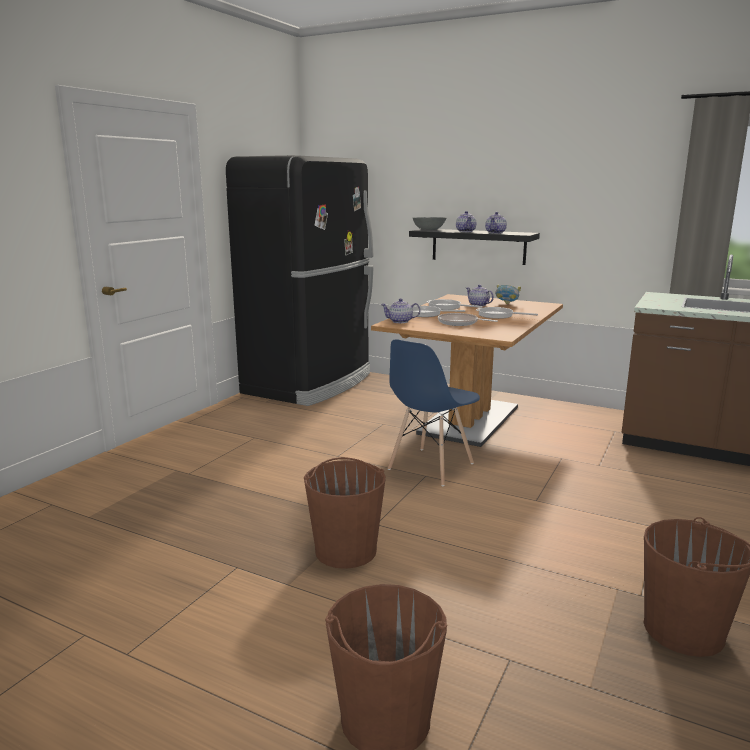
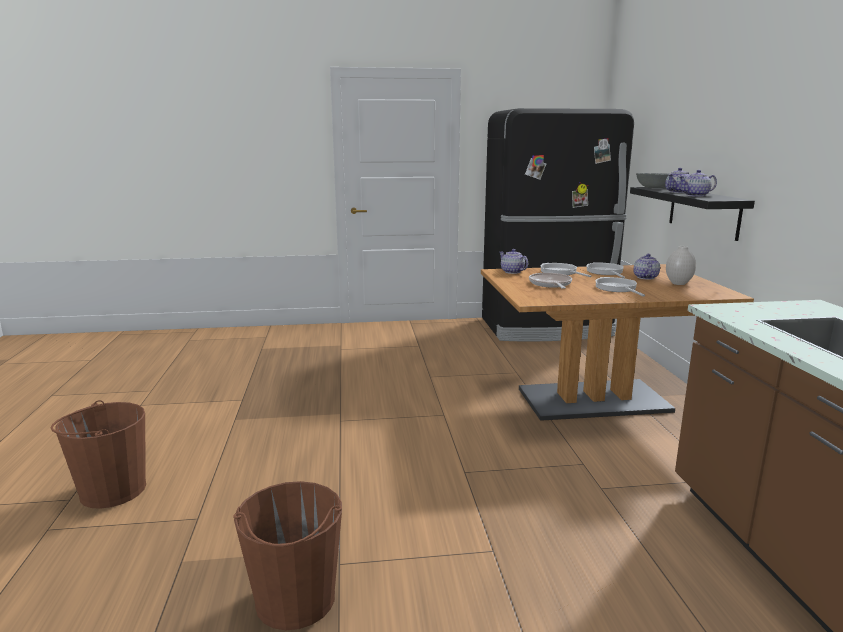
camera: 55 degrees right, 0 degrees up
(346, 550) = (292, 422): brown bucket -> none
(430, 467) = (463, 412): blue chair -> none
(506, 304) = (679, 283): bowl -> white vase

